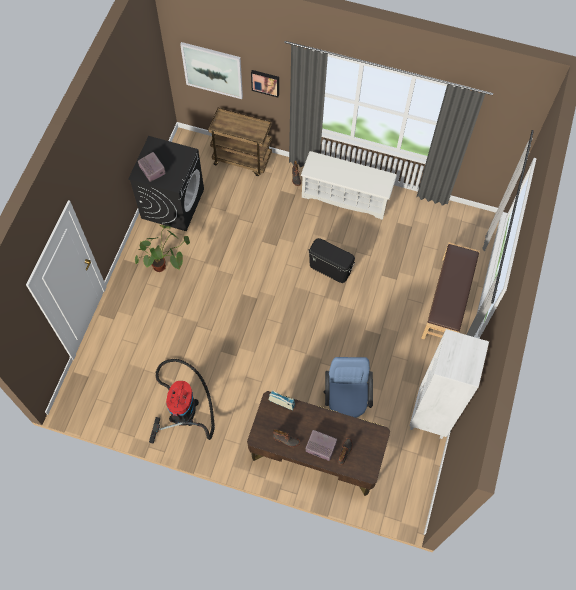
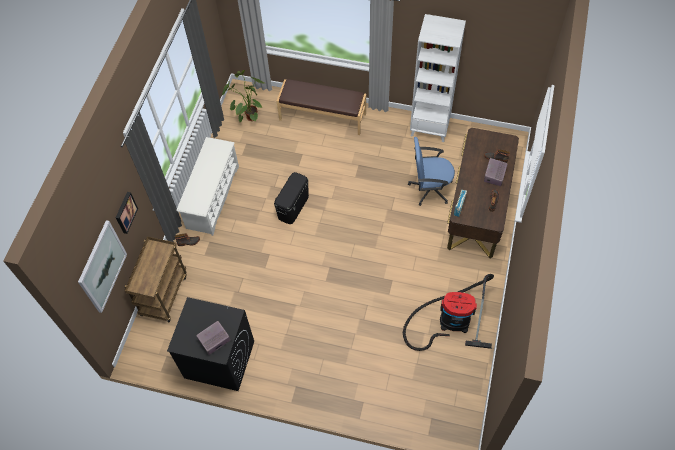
camera: 90 degrees left, 5 degrees down
(164, 263) = (294, 358): potted plant -> potted plant (248, 114)

